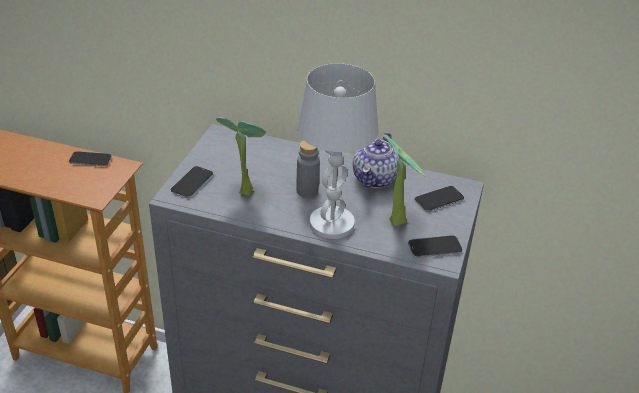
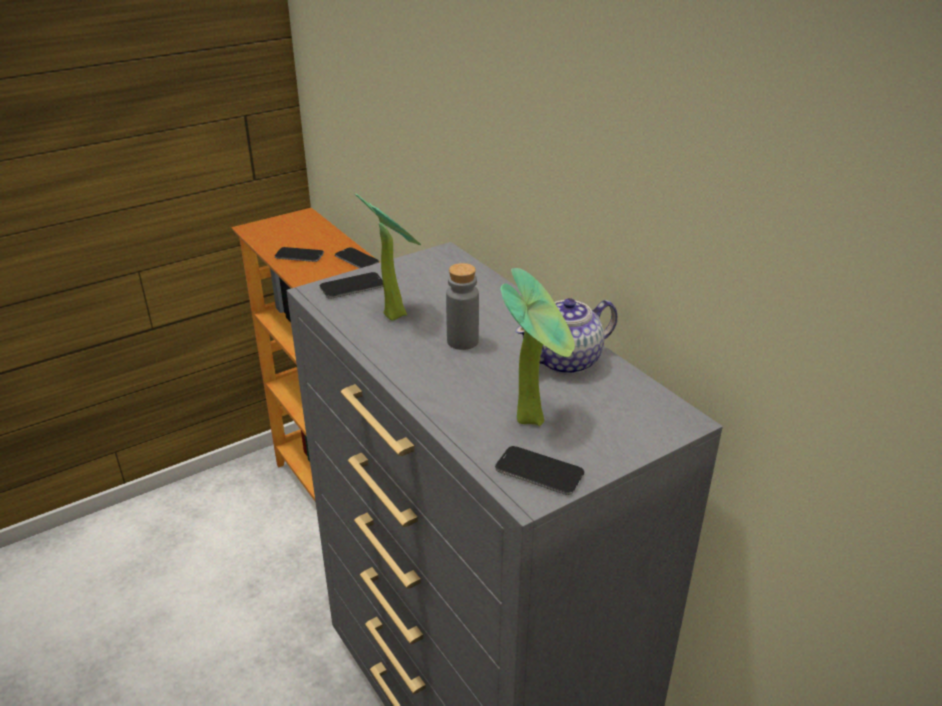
camera: 40 degrees right, 5 degrees down
(331, 224) = (442, 387): white table lamp -> none
(439, 199) = (623, 419): phone -> phone (299, 255)

